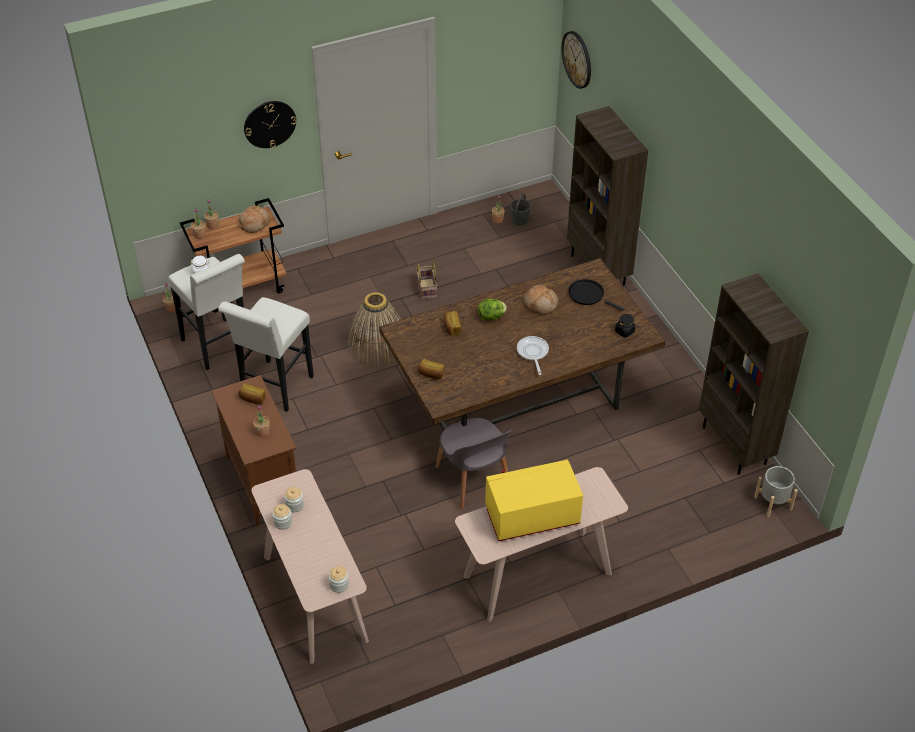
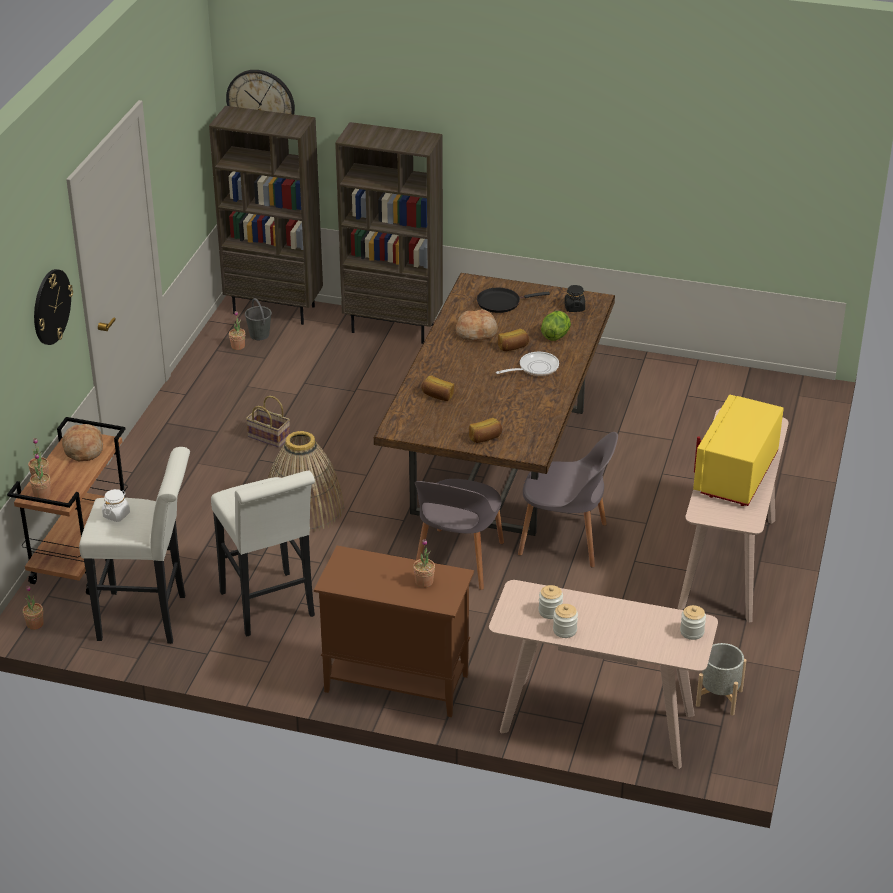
camera: 50 degrees left, 10 degrees down
(252, 399) = (366, 567): bread -> bread (513, 347)
(400, 442) = (458, 561): none -> grey chair
(491, 317) = (455, 367): lettuce -> lettuce (556, 336)
(532, 353) = (535, 368): frying pan -> frying pan turned 120 degrees clockwise
(735, 445) = (705, 374): brown bookcase -> brown bookcase (275, 309)
(773, 503) = (792, 391): grey planter -> grey planter (718, 698)

